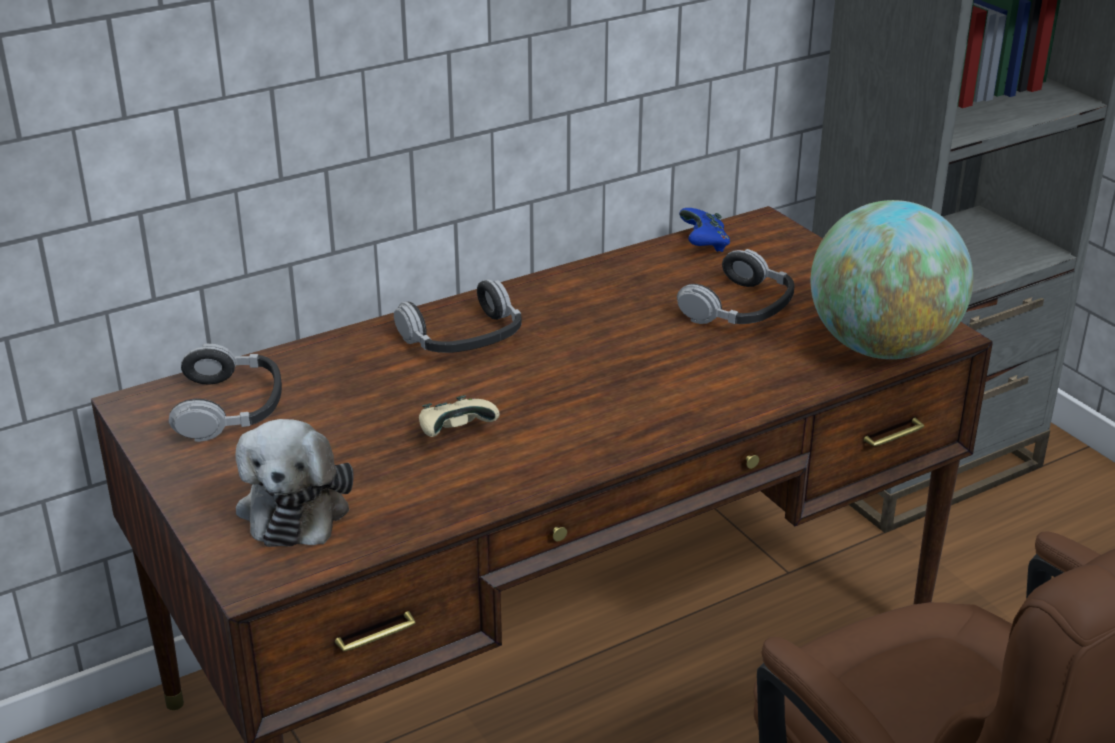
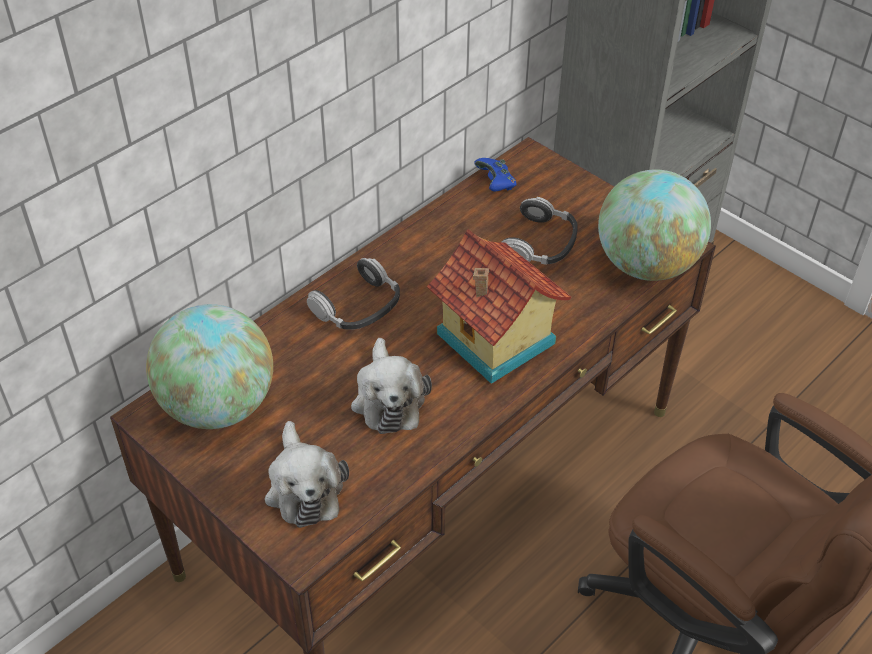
camera: 15 degrees left, 15 degrees up
(230, 407) = (218, 406): headphones -> globe
(456, 433) = (388, 399): beige game controller -> plush toy
(630, 395) = (493, 340): none -> toy house

